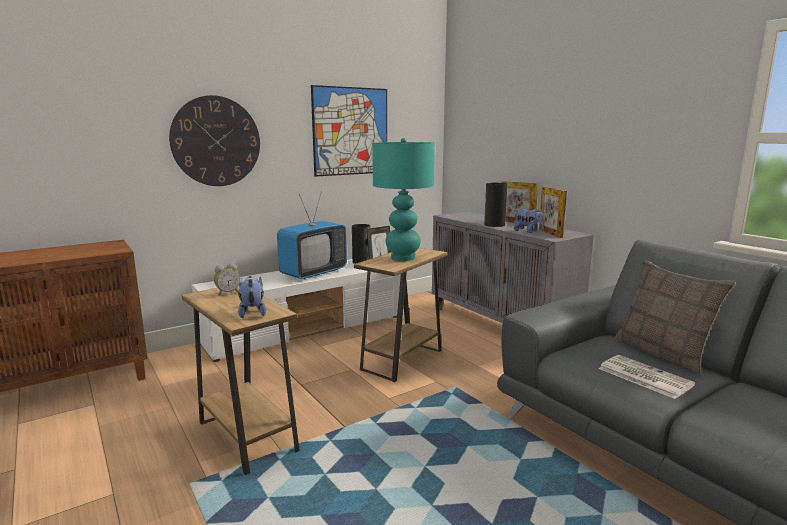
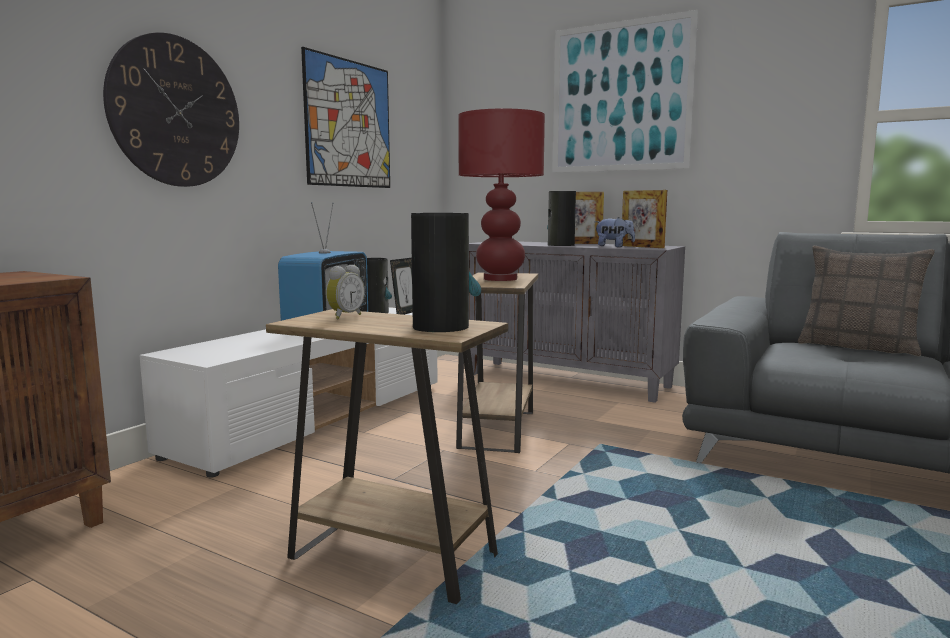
camera: 25 degrees left, 5 degrees down
(252, 312) = (441, 327): plush toy -> vase
(402, 258) = (499, 279): turquoise table lamp -> red table lamp
(555, 106) = (620, 97): none -> picture
(643, 376) = (883, 363): newspaper -> none

